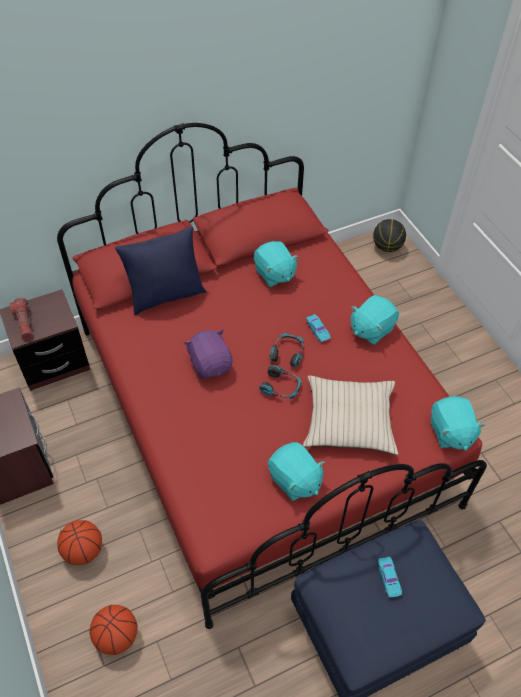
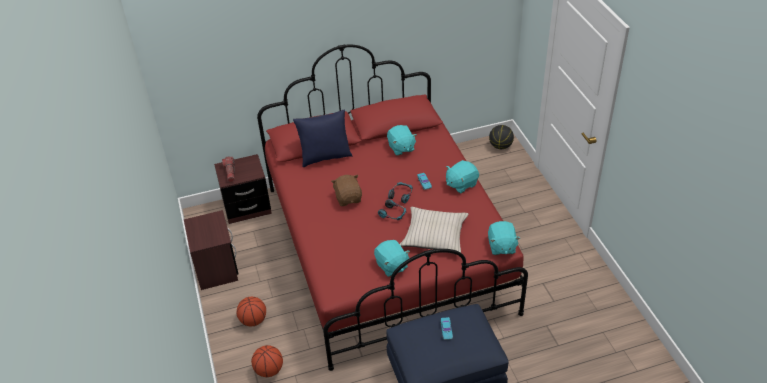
camera: 10 degrees right, 10 degrees down
(210, 364) = (348, 198): purple plush toy -> brown plush toy

